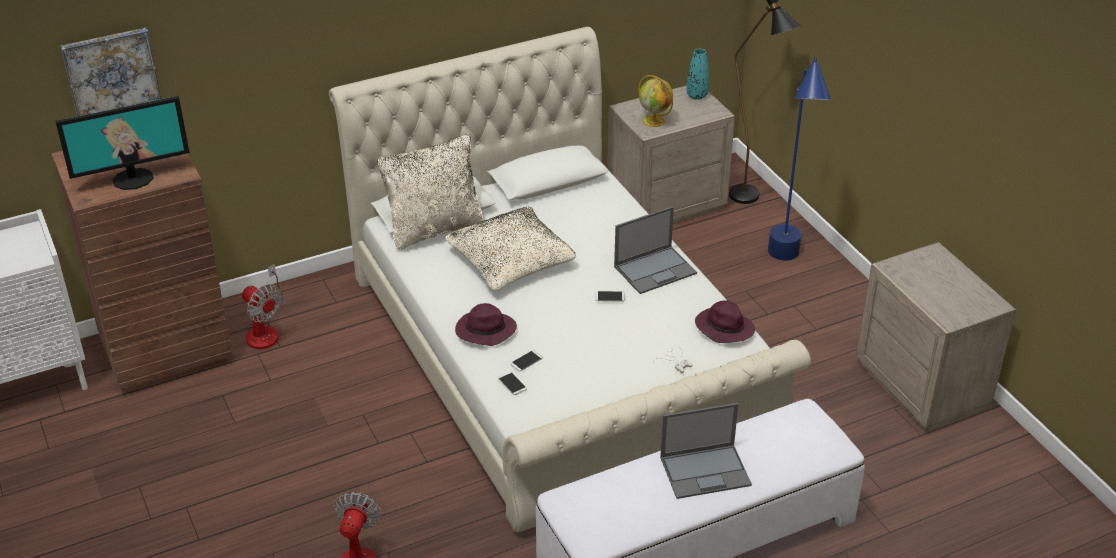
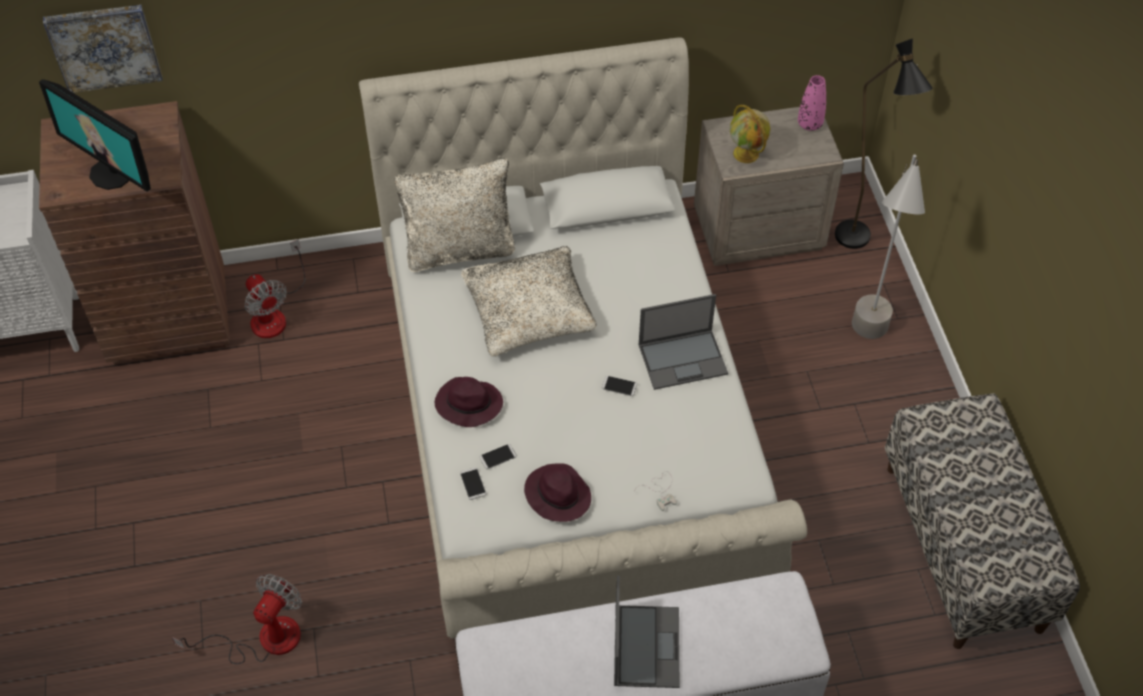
camera: 15 degrees right, 15 degrees up
(133, 178) = (112, 173): monitor -> monitor turned 45 degrees clockwise
(697, 95) = (809, 124): turquoise vase -> pink vase
(706, 471) = (646, 645): laptop -> laptop turned 90 degrees counterclockwise
(723, 328) = (730, 458): purple hat -> purple hat (557, 495)
(786, 267) = (865, 348): blue floor lamp -> grey floor lamp
(923, 385) = (963, 547): beige nightstand -> bench

